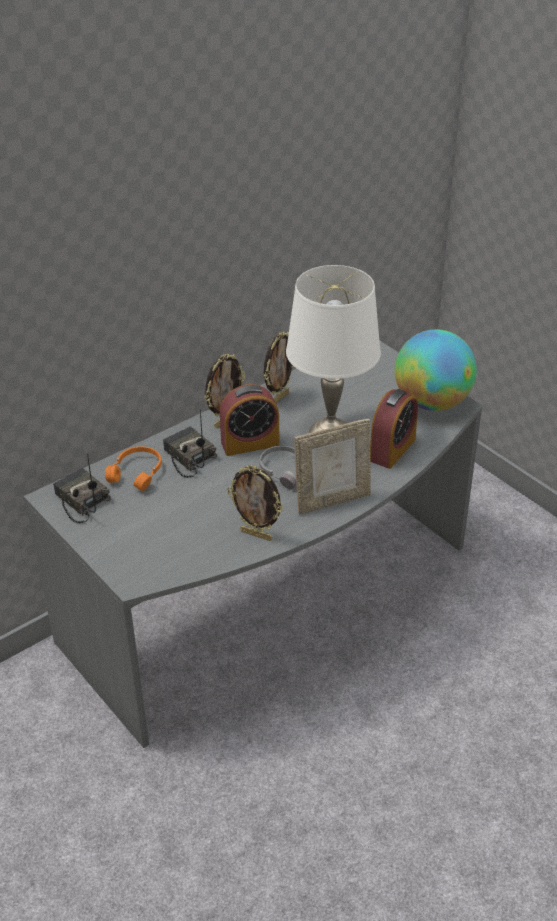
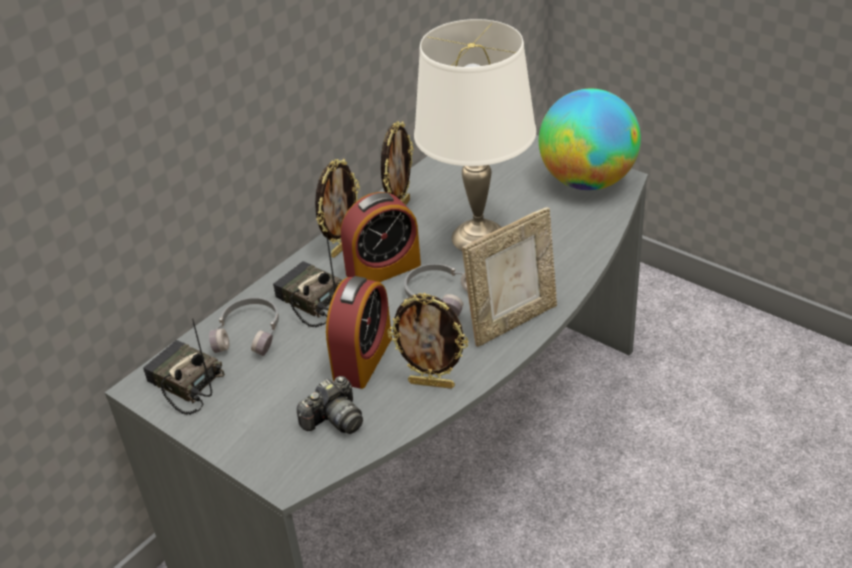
camera: 10 degrees left, 0 degrees up
(137, 473) = (250, 333): orange headphones -> grey headphones
(178, 546) = (334, 420): none -> camera
(392, 450) = (562, 245): alarm clock -> alarm clock (363, 359)

